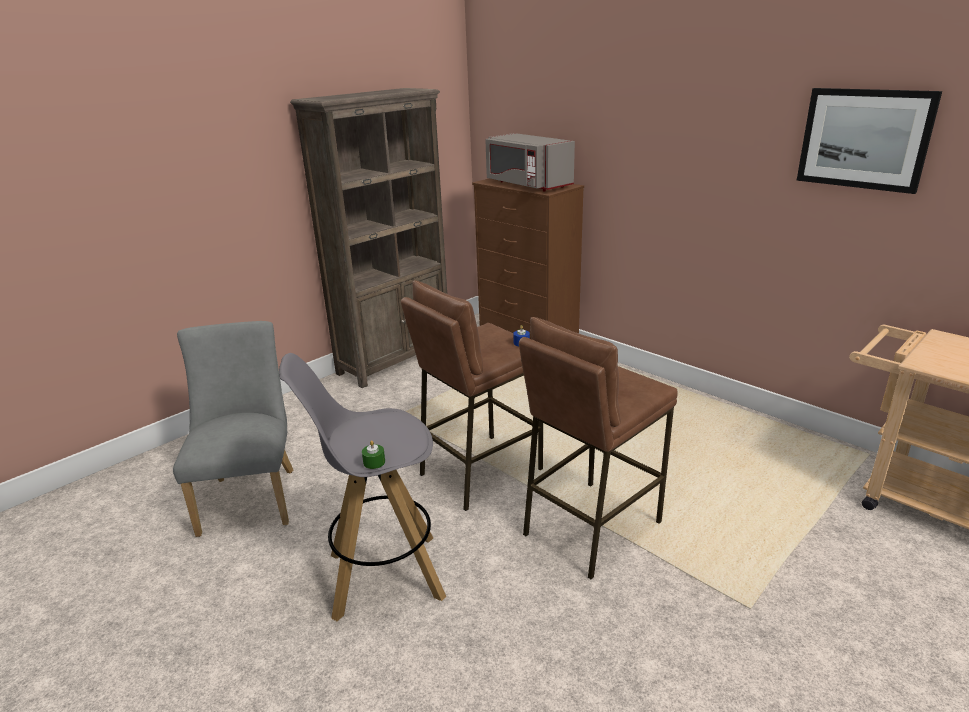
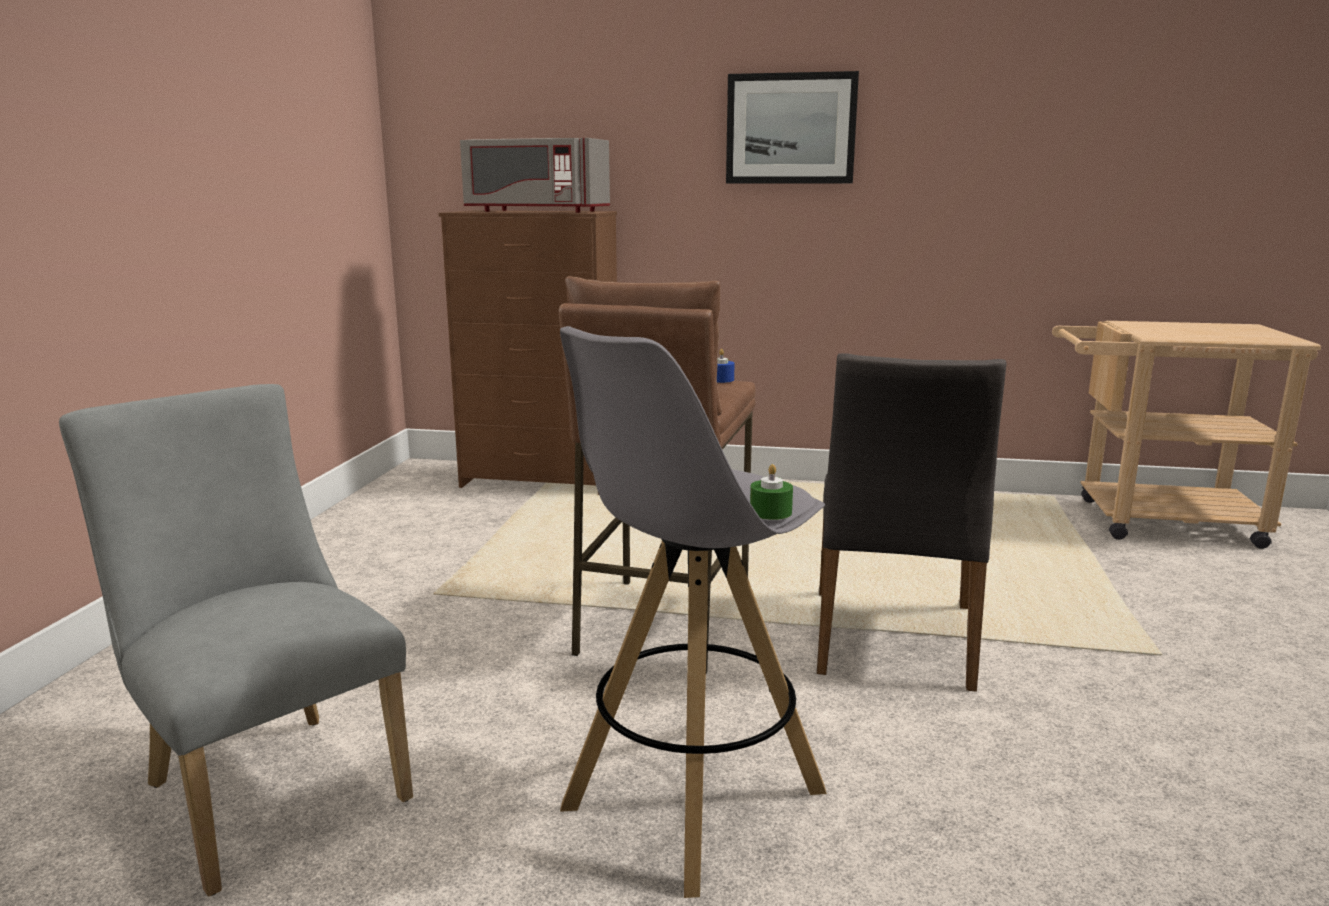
camera: 35 degrees left, 10 degrees down
(396, 360) = (337, 532): brown bookcase -> none
(590, 528) = (893, 639): brown stool -> grey chair
(864, 139) = (1001, 110): picture -> picture (790, 129)

